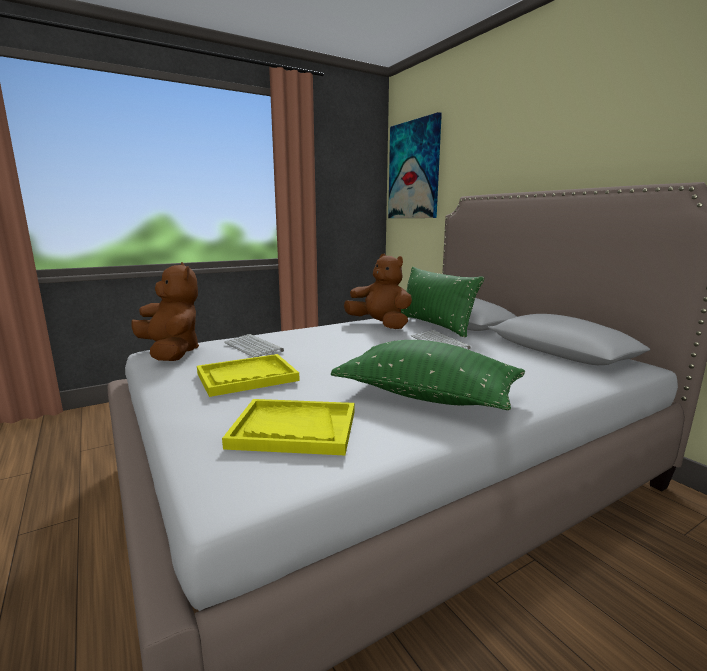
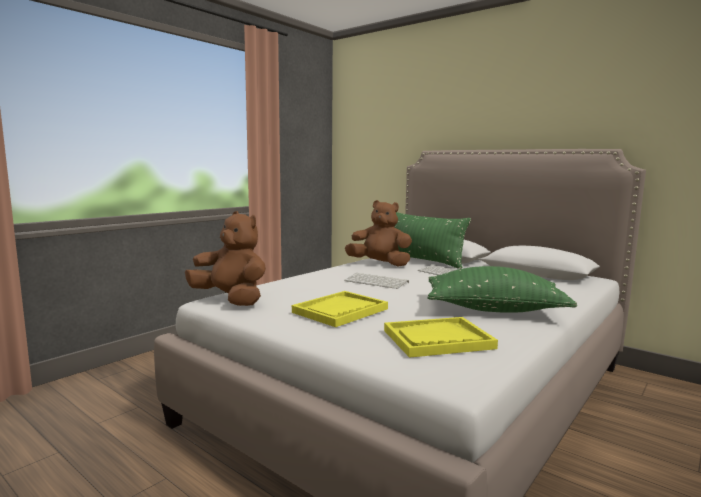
camera: 20 degrees left, 5 degrees down
(254, 346) = (305, 288): keyboard -> keyboard (377, 282)
(414, 170) = (364, 125): picture -> none

